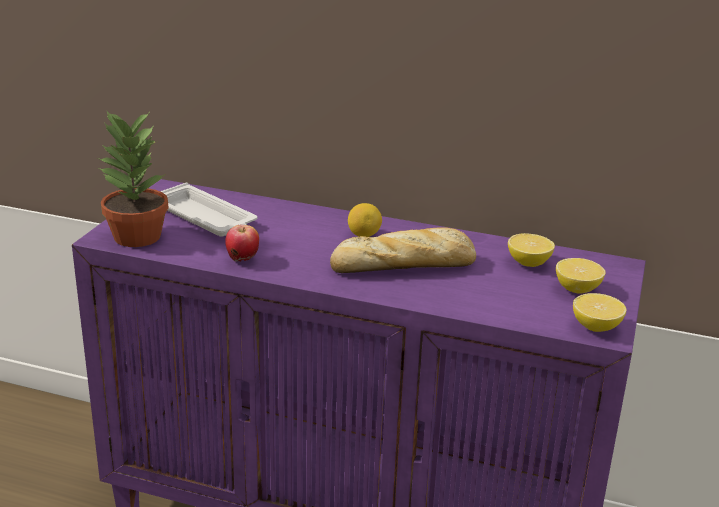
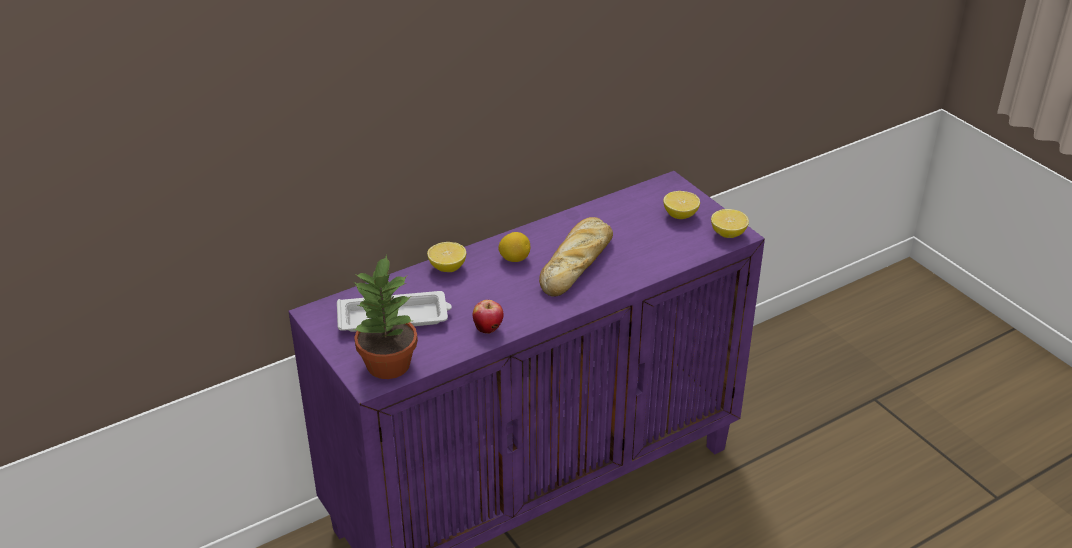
camera: 50 degrees left, 10 degrees up
(528, 263) = (629, 214): lemon -> lemon (447, 267)

